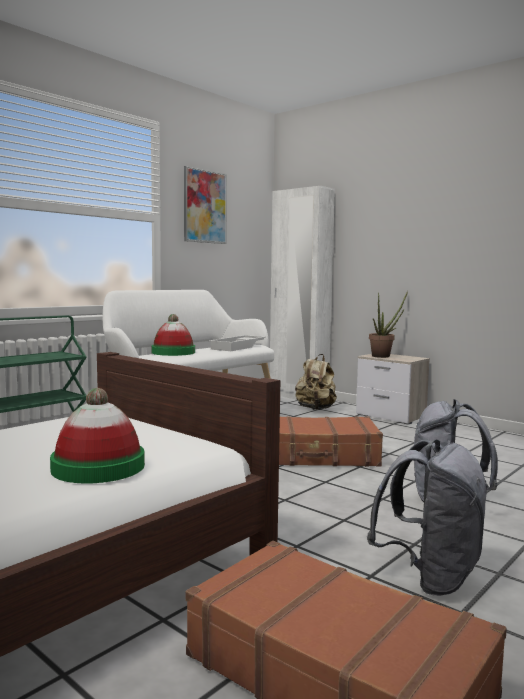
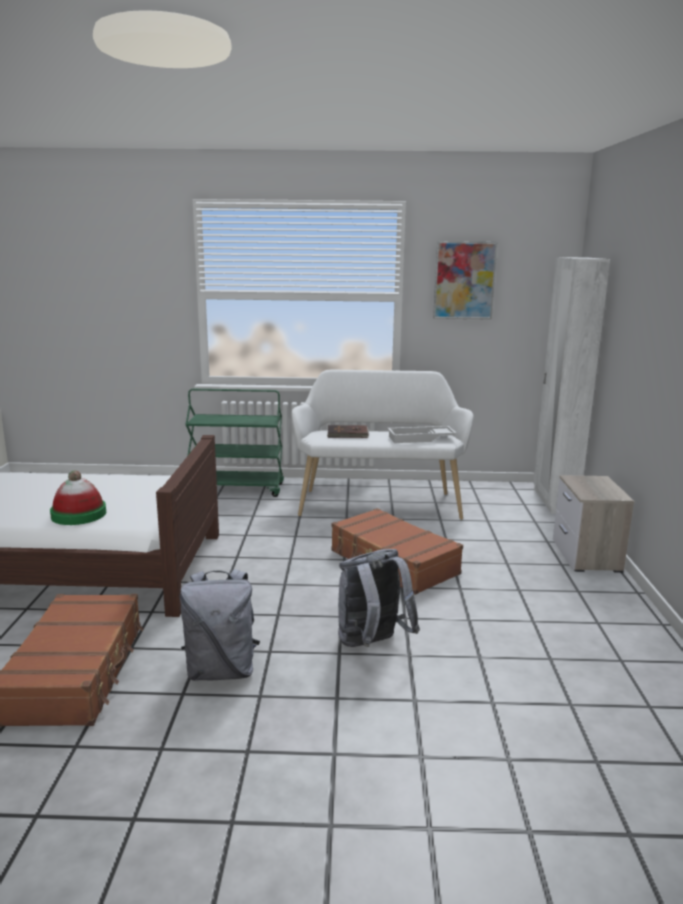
camera: 50 degrees right, 10 degrees up
(173, 352) = (348, 434): hat -> brown book
(316, 409) = (529, 521): beige backpack -> none
(384, 356) = (588, 483): potted plant -> none

